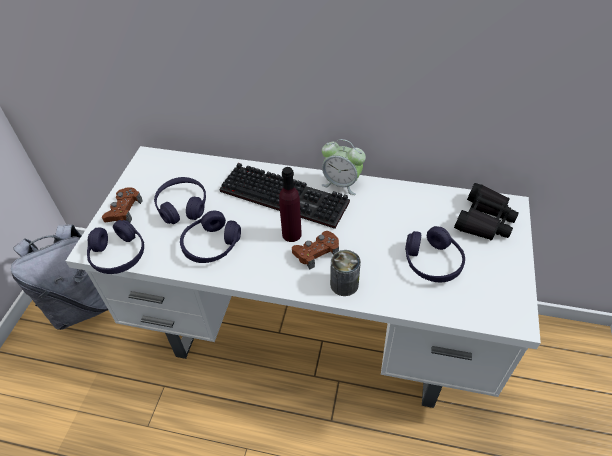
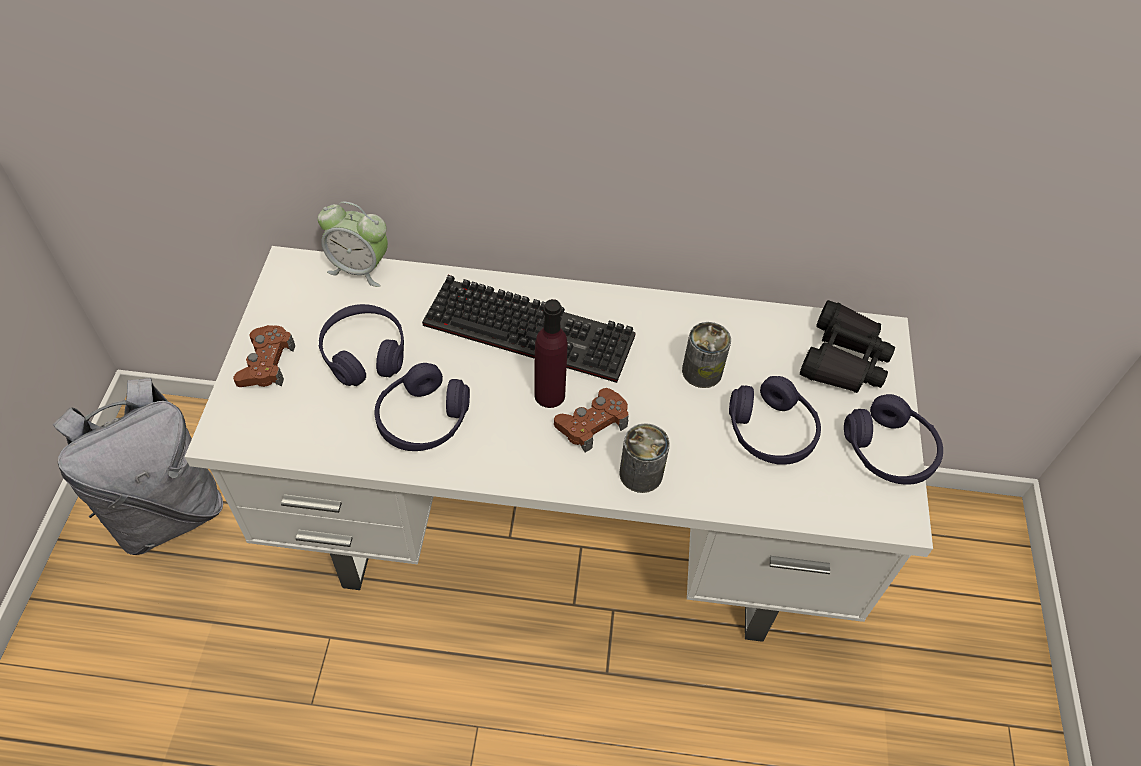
camera: 10 degrees left, 5 degrees up
(119, 255) = (273, 443): purple headphones -> purple headphones (889, 451)
(341, 183) = (619, 304): alarm clock -> alarm clock (359, 268)
(390, 224) = (702, 371): none -> can

